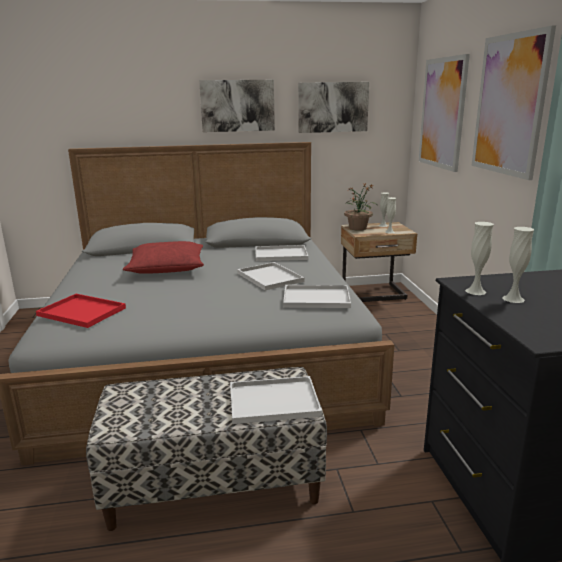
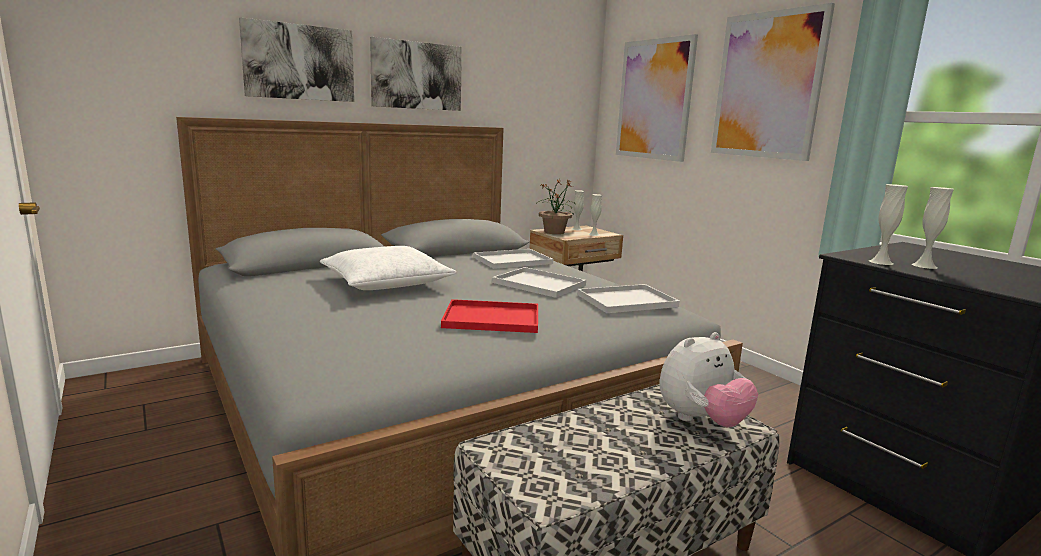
camera: 25 degrees left, 5 degrees down
(80, 312) = (337, 345): red tray -> red tray (489, 318)
(166, 268) = (386, 282): red pillow -> white pillow
(275, 400) = (701, 421): white tray -> plush toy
(333, 107) = (522, 88): picture -> picture (299, 62)

